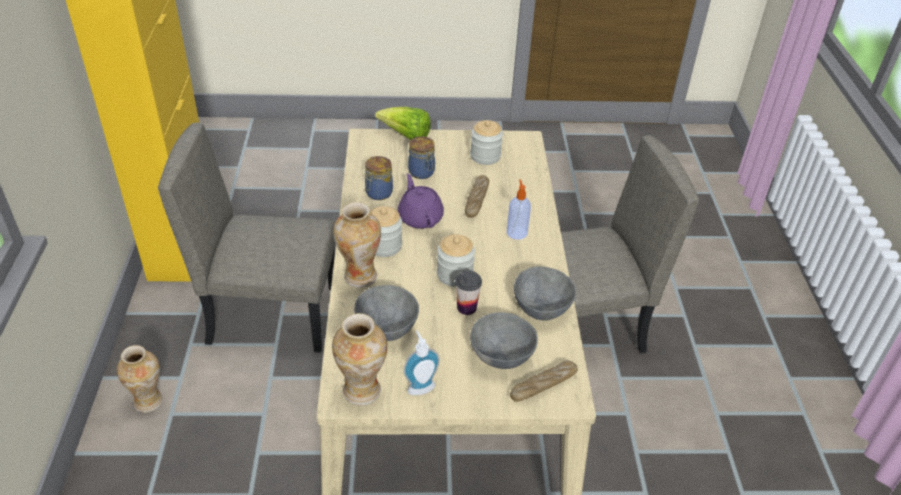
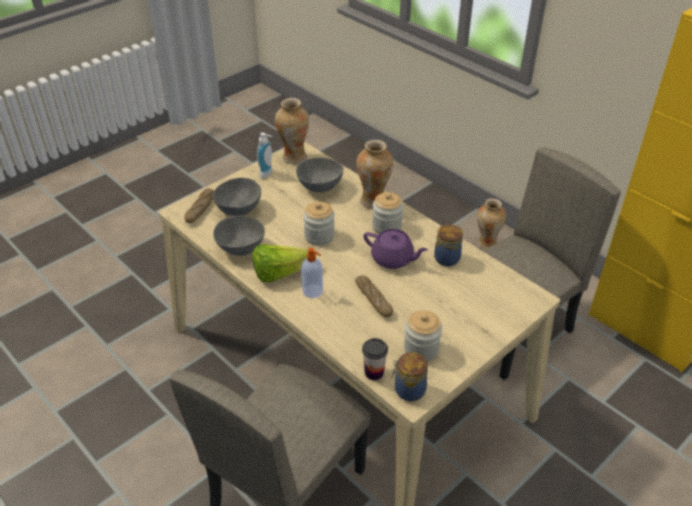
camera: 140 degrees right, 0 degrees up
(406, 136) = (508, 322): lettuce -> lettuce (279, 273)
(422, 173) = (444, 296): jar -> jar (408, 390)
(466, 307) = (288, 222): cup -> cup (374, 372)

